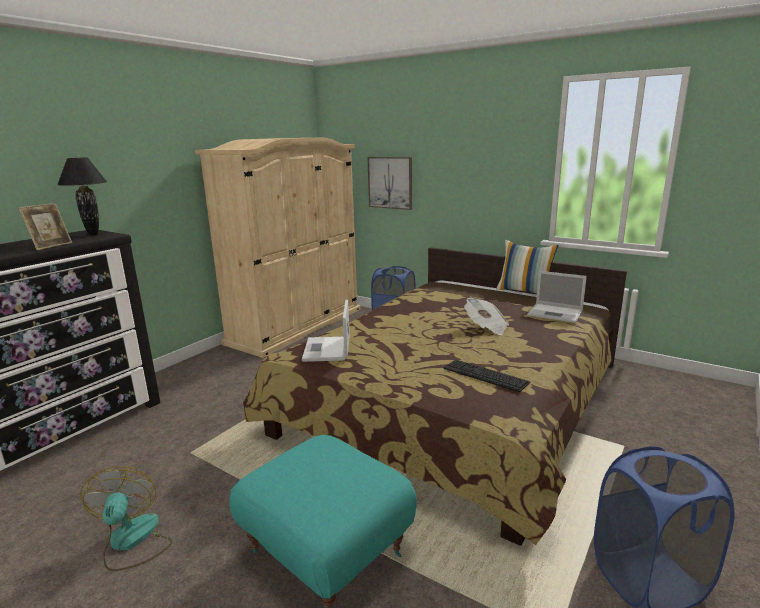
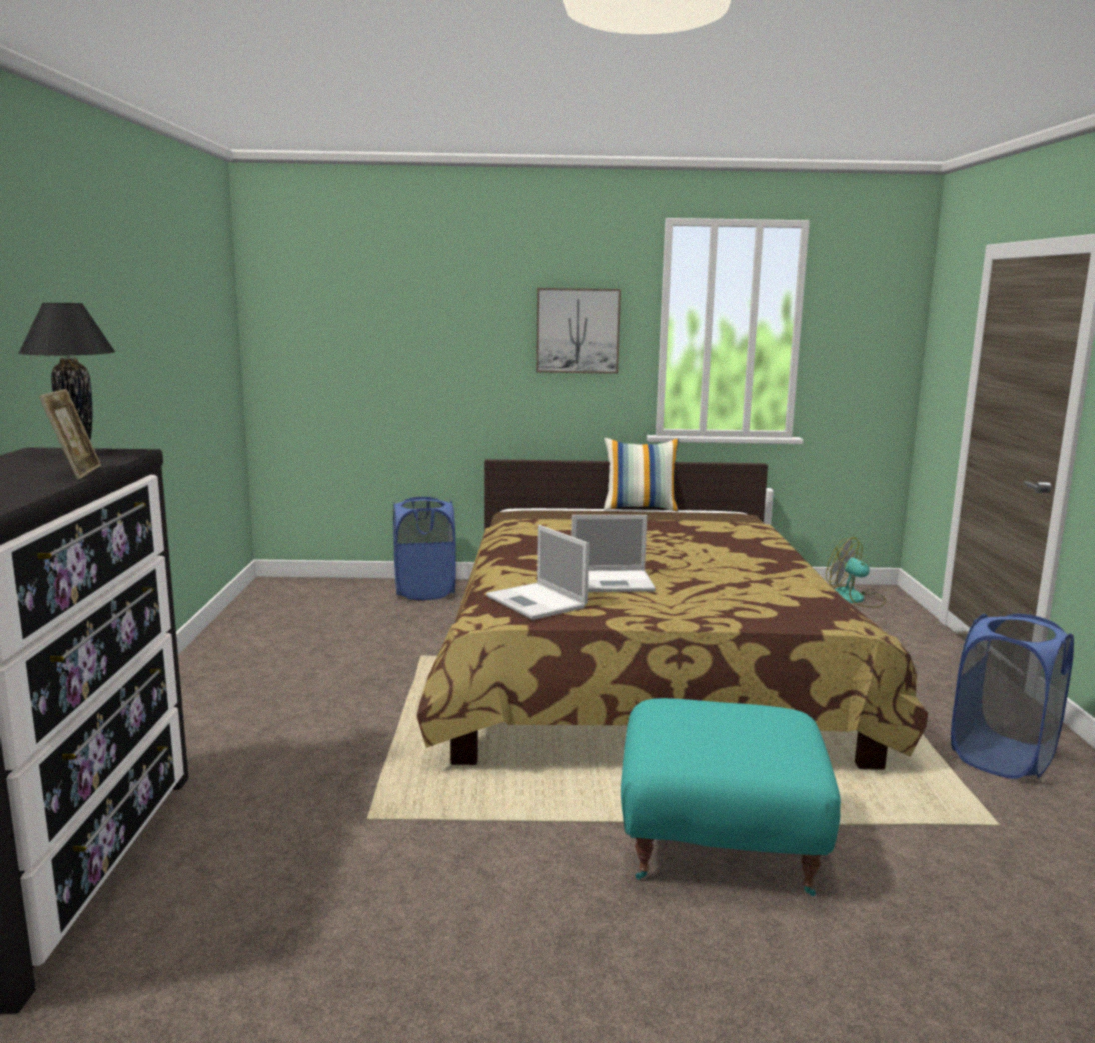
camera: 35 degrees left, 5 degrees down
(132, 541) = (456, 937): fan -> fan (855, 599)
(296, 325) = (263, 622): beige wardrobe -> none
(390, 182) = (395, 361): picture -> picture (577, 330)
(485, 375) = (765, 590): keyboard -> none
(486, 327) = (679, 547): newspaper -> none
(556, 313) = (725, 523): laptop -> laptop (613, 582)

